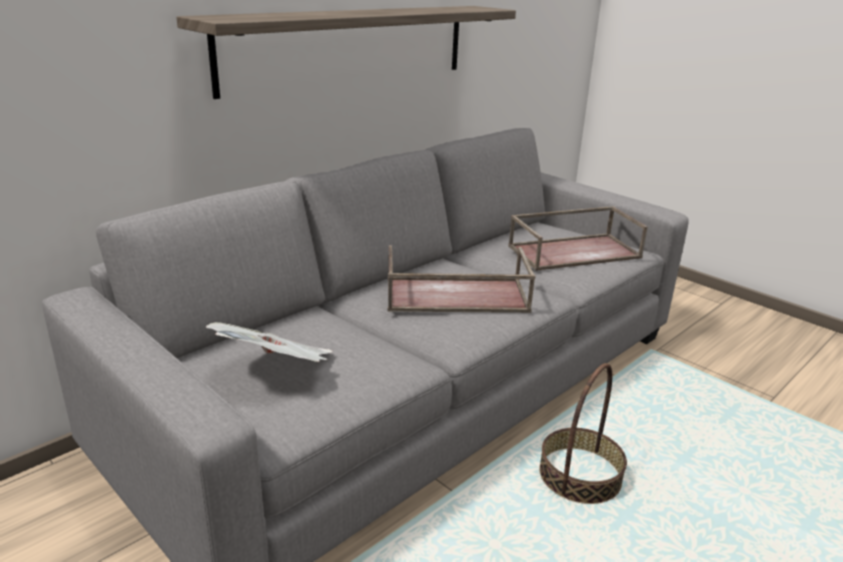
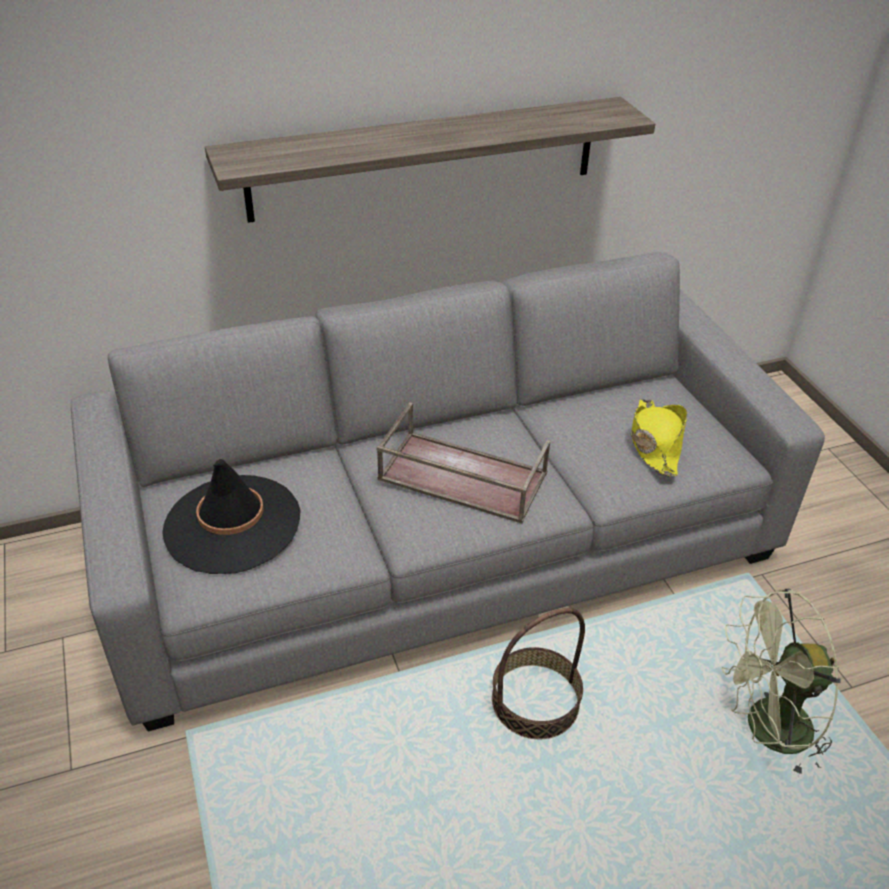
camera: 25 degrees right, 15 degrees up
(277, 370) = (232, 524): newspaper -> black hat
(574, 251) = (655, 443): brown tray -> yellow hat
(751, 441) = (766, 731): none -> green fan

